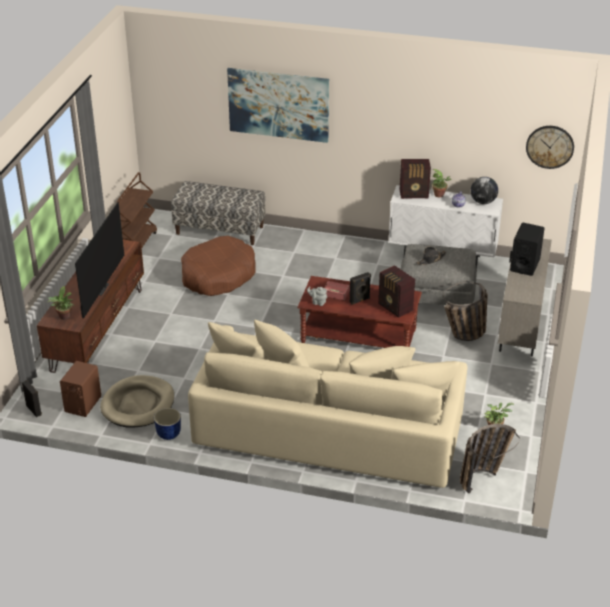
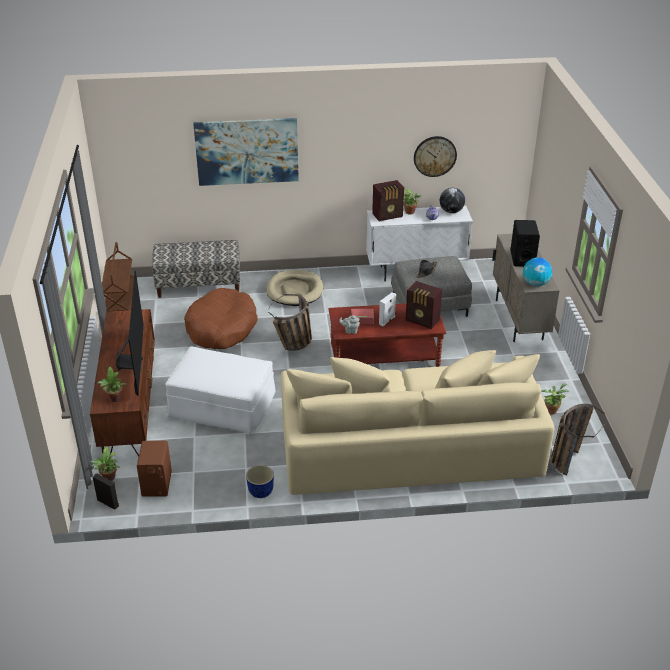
camera: 20 degrees left, 0 degrees up
(45, 389) = (108, 478): none -> potted plant
(138, 404) = (213, 470): beige dog bed -> beige dog bed (295, 290)
(178, 349) = (222, 406): none -> white ottoman
(360, 300) = (387, 321): black speaker -> white speaker
(465, 336) = (476, 335): basket -> basket (294, 346)
(520, 293) = (535, 284): none -> globe
(550, 146) = (505, 150): wall clock -> wall clock (435, 156)

